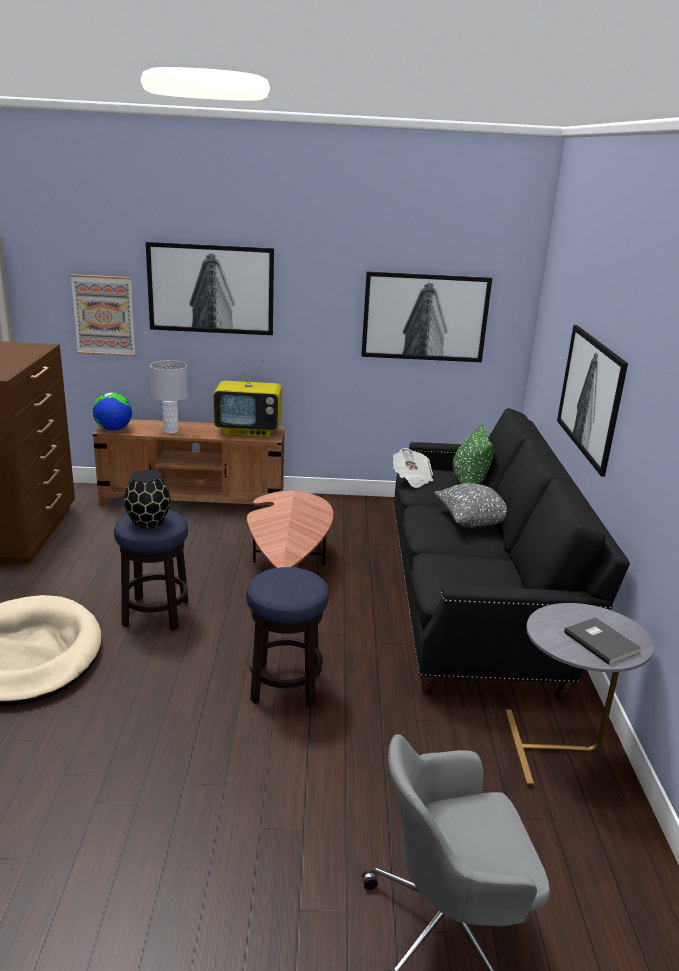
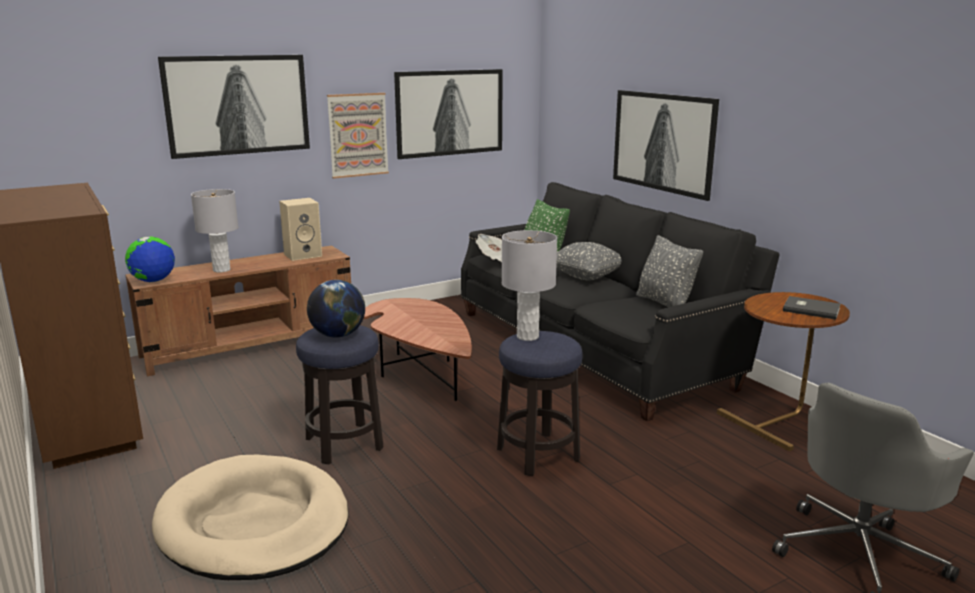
camera: 30 degrees left, 5 degrees down
(104, 315) = (111, 149): picture -> picture (358, 135)
(149, 522) = (338, 335): black vase -> globe
(249, 431) = (303, 255): television -> beige speaker
(285, 573) = (527, 336): none -> grey table lamp
(504, 578) = (665, 304): none -> grey pillow
(562, 750) = (779, 421): grey side table -> brown side table

